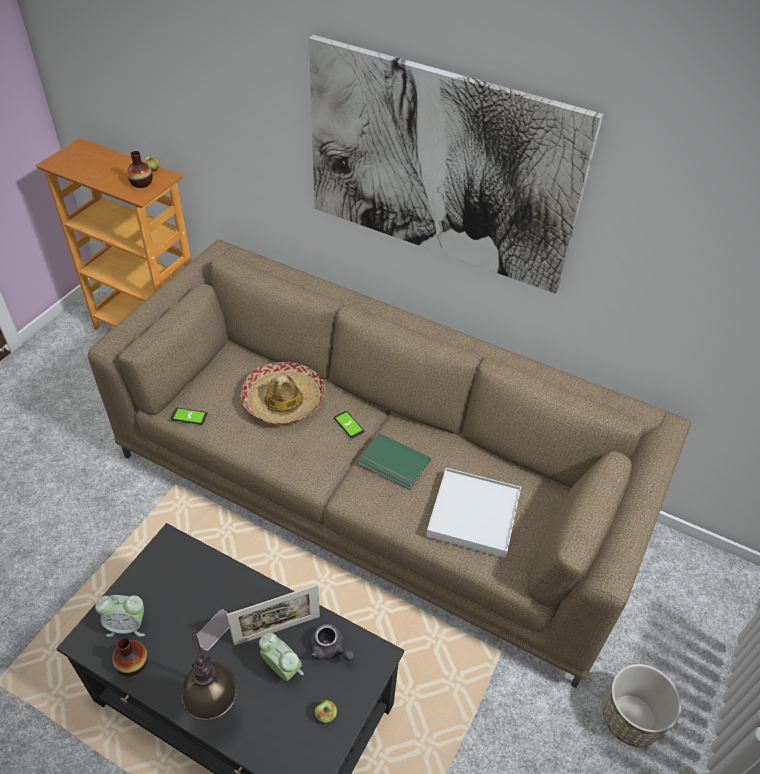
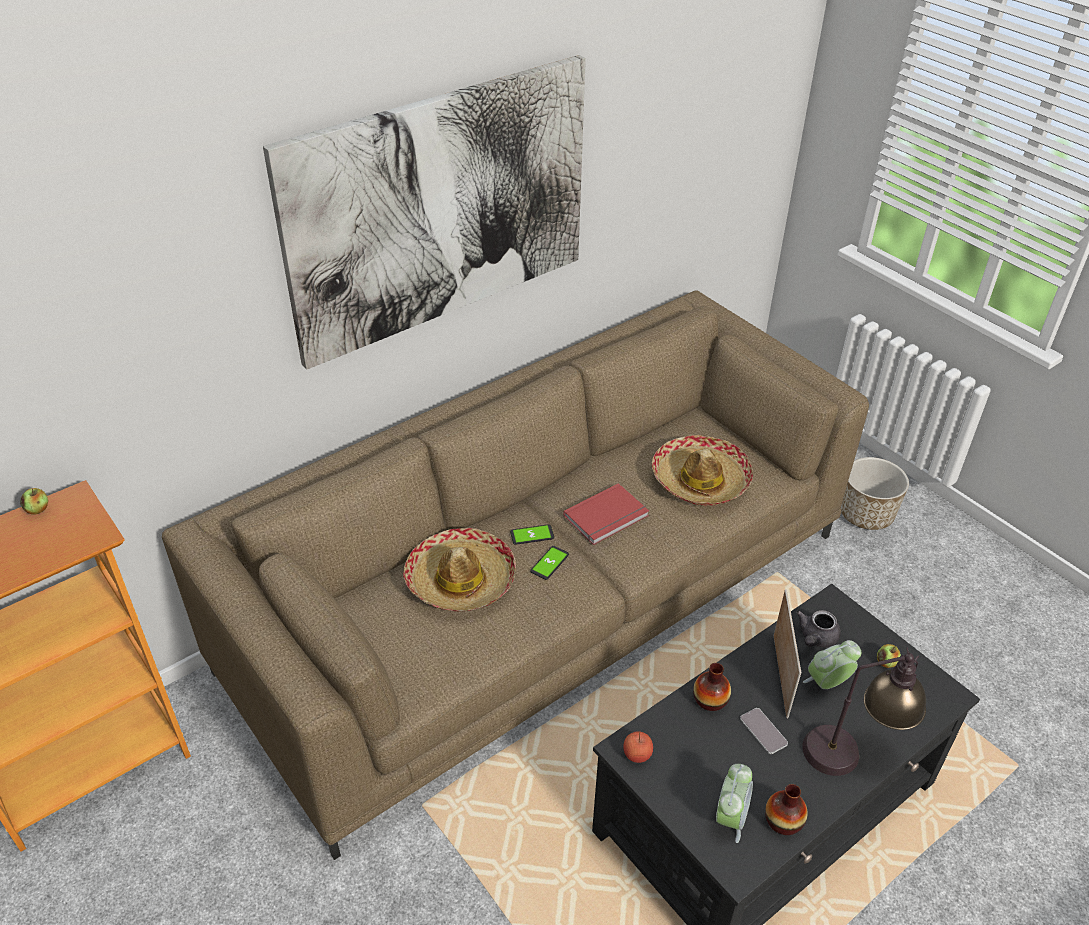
camera: 65 degrees left, 5 degrees down
(141, 183) = (64, 528): vase -> vase (710, 699)
(167, 551) = (637, 754): none -> apple
(189, 416) = (430, 682): phone -> phone (549, 563)
(330, 649) = (816, 638): grey teapot -> grey teapot turned 150 degrees clockwise
(393, 464) = (607, 517): green book -> red book
(474, 515) = (700, 480): white tray -> hat

